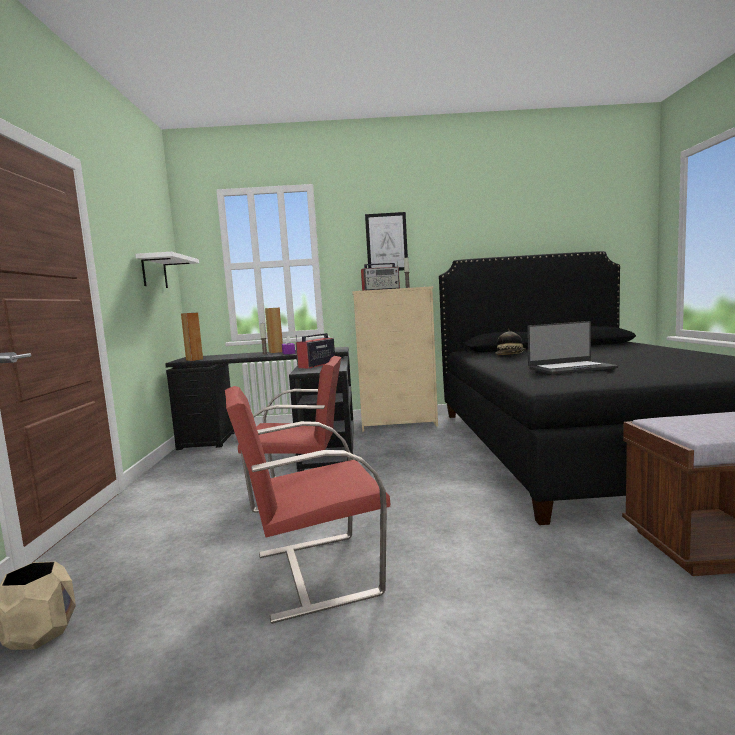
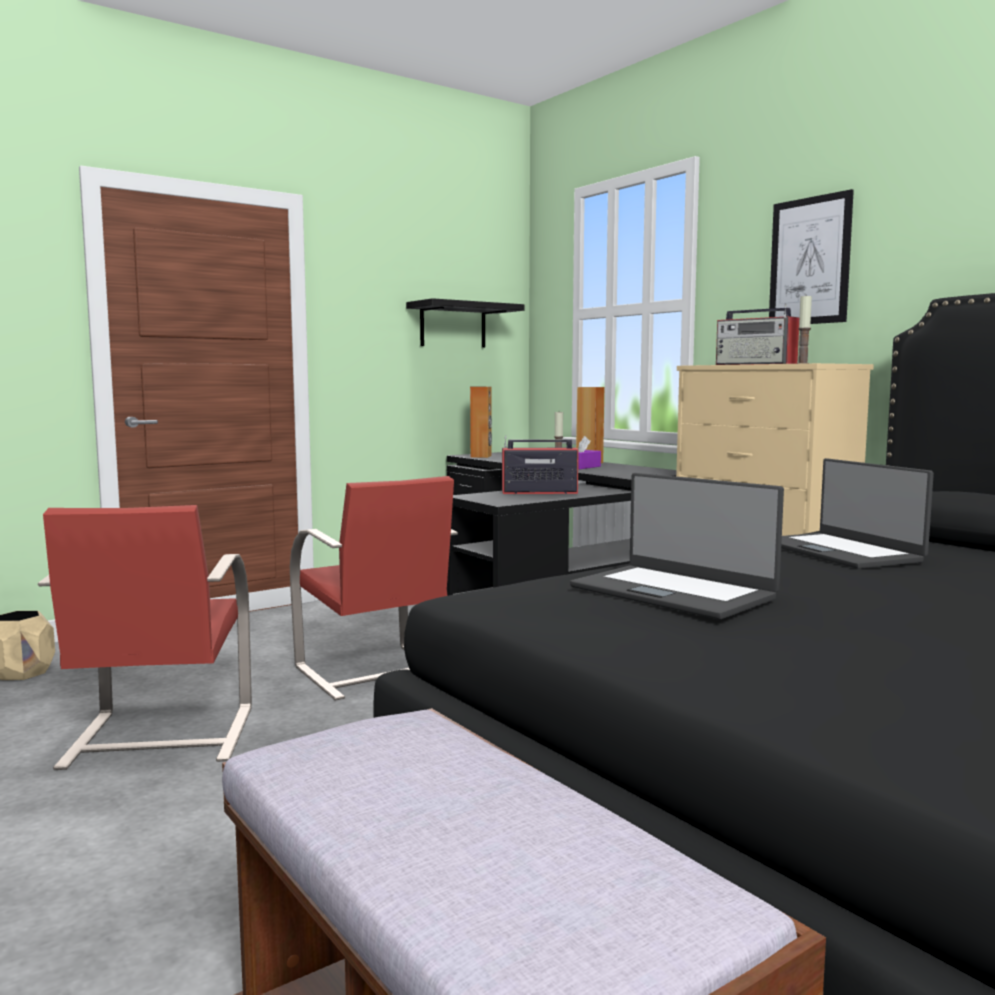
camera: 55 degrees right, 0 degrees up
(154, 272) = (453, 325): white shelf -> black shelf
(313, 573) = (158, 738): red chair -> red chair turned 135 degrees counterclockwise
(510, 356) = (840, 552): hat -> laptop

